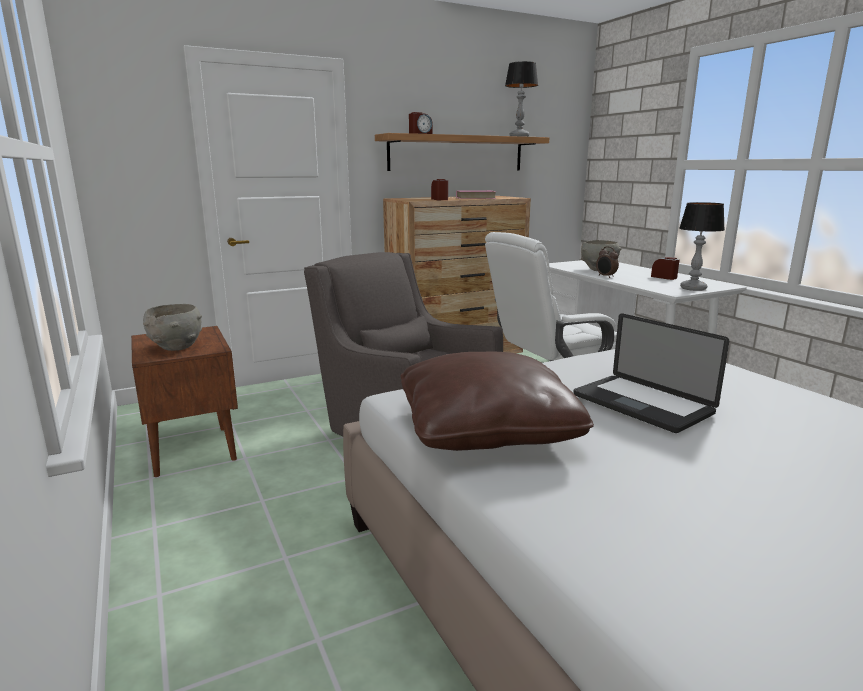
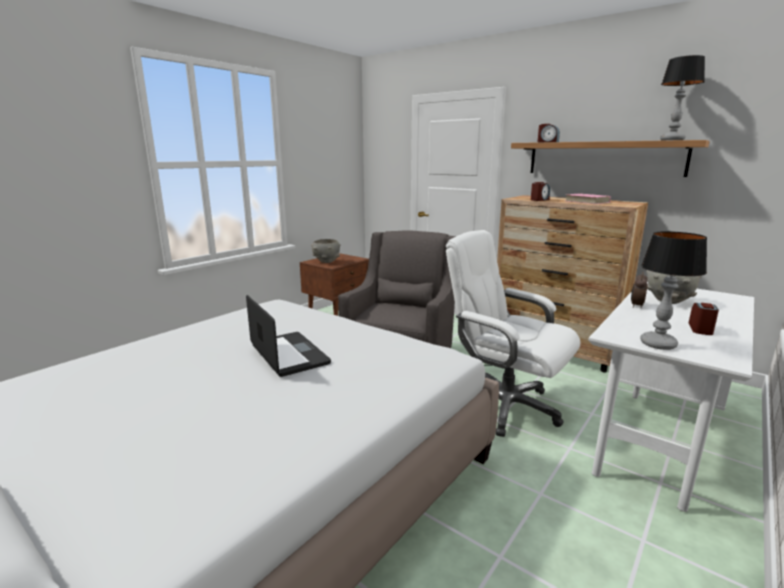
camera: 65 degrees right, 0 degrees up
(486, 429) = (236, 324): brown pillow -> none
(641, 404) = (289, 354): laptop -> laptop turned 120 degrees clockwise

